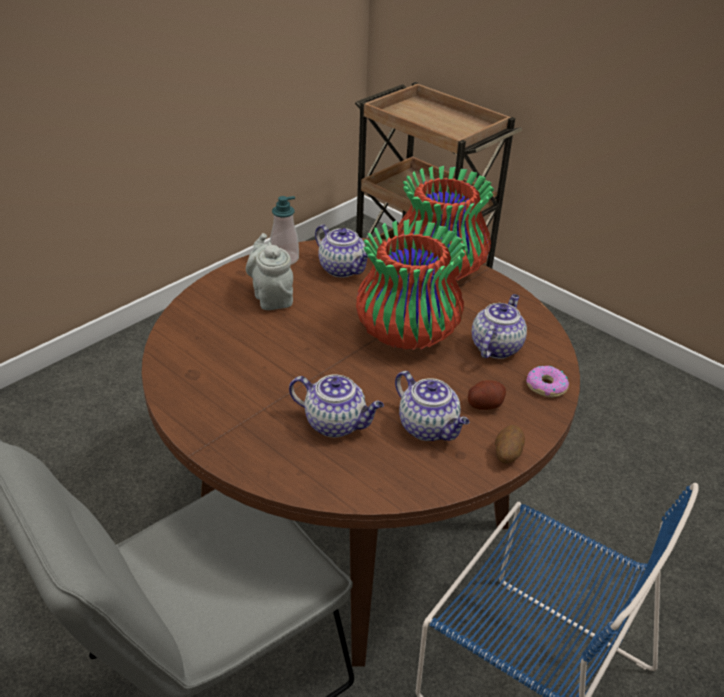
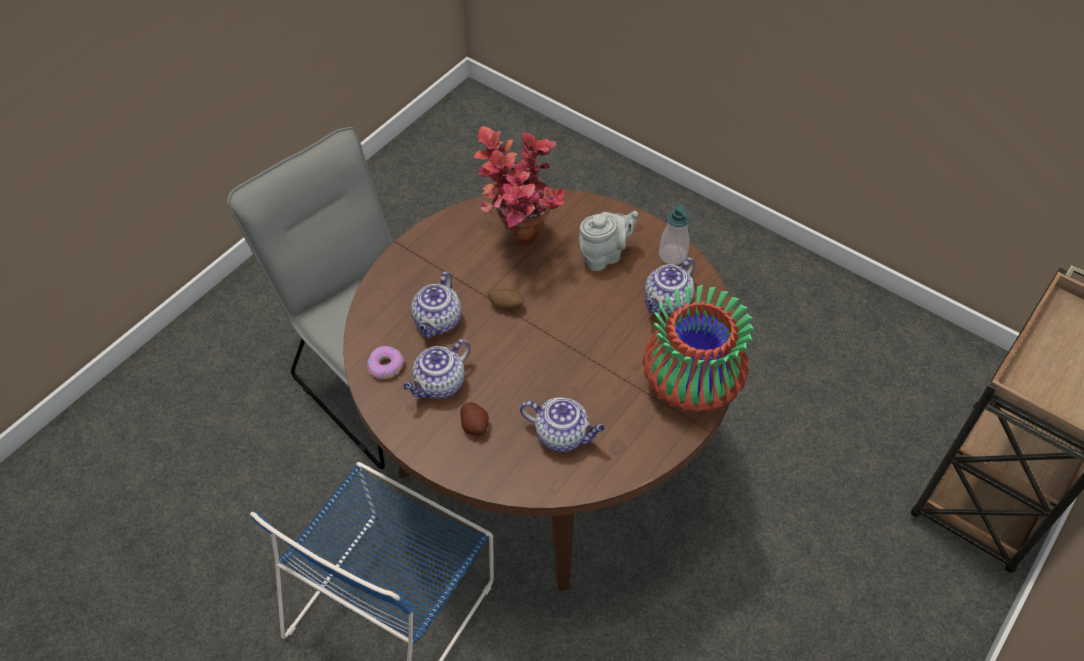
camera: 85 degrees right, 15 degrees up
(233, 351) = (519, 244): none -> potted plant
(407, 334) = (569, 362): vase -> none
(507, 454) = (412, 441): potato -> potato (506, 305)
(546, 386) = (507, 476): donut -> donut (385, 366)

